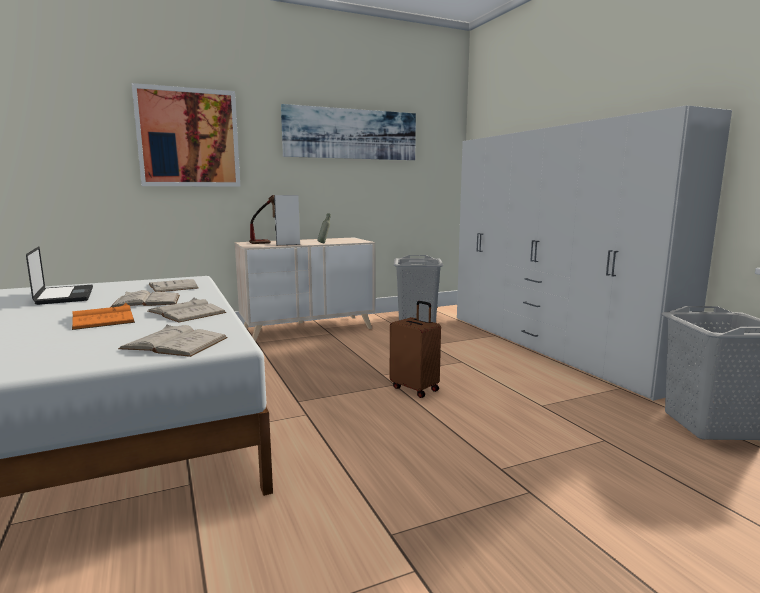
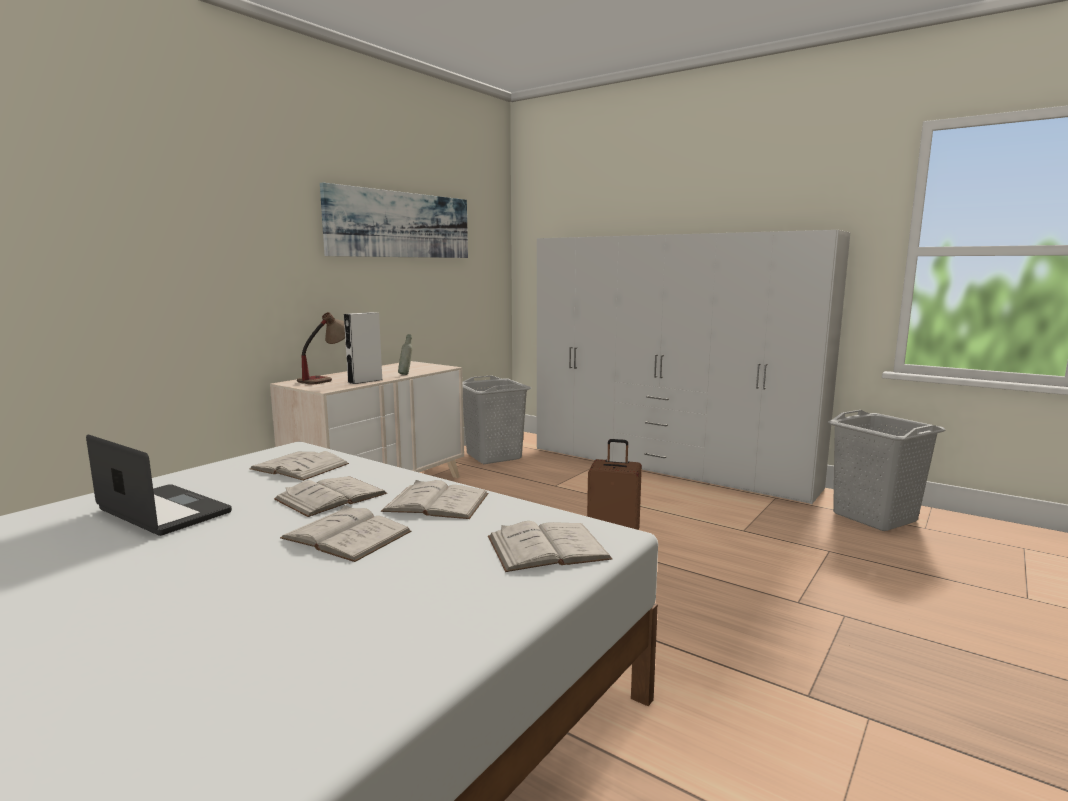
camera: 30 degrees left, 0 degrees up
(103, 318) = (346, 535): orange book -> white book
(188, 138) = (198, 230): picture -> none

